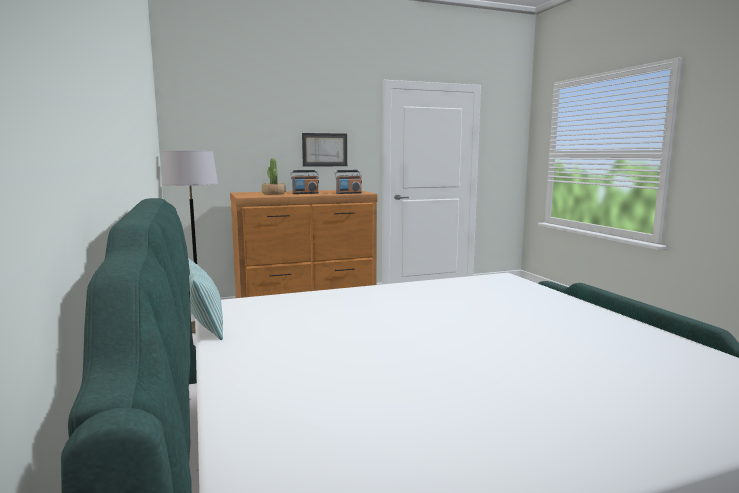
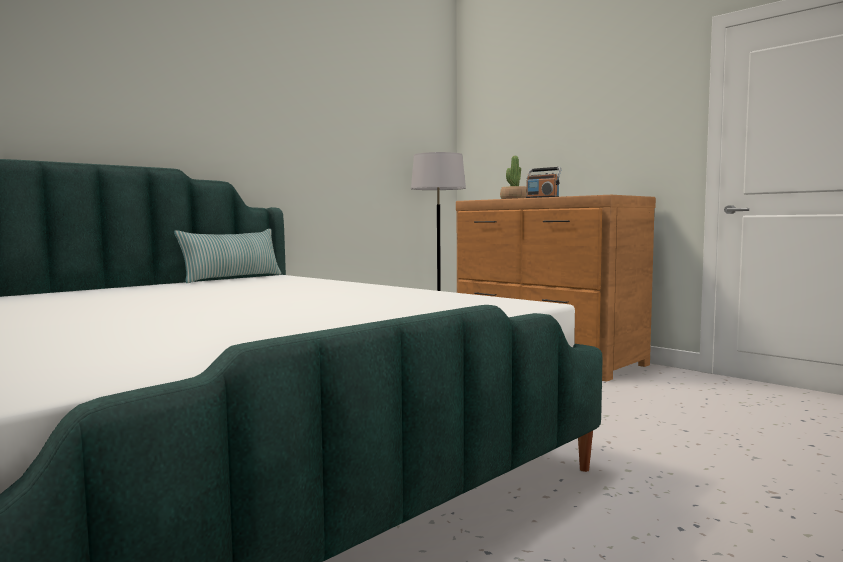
camera: 65 degrees right, 5 degrees down
(324, 149) = (616, 141): picture -> none
(348, 193) = (582, 195): radio -> none

